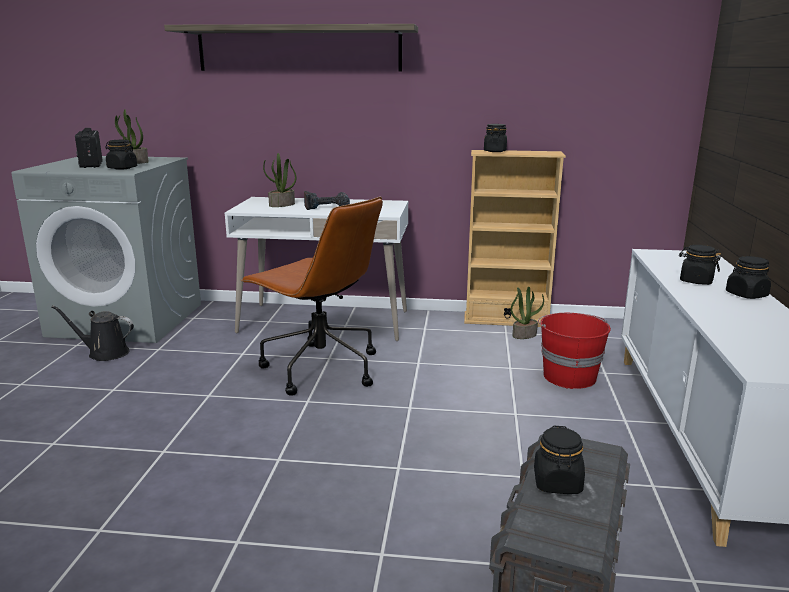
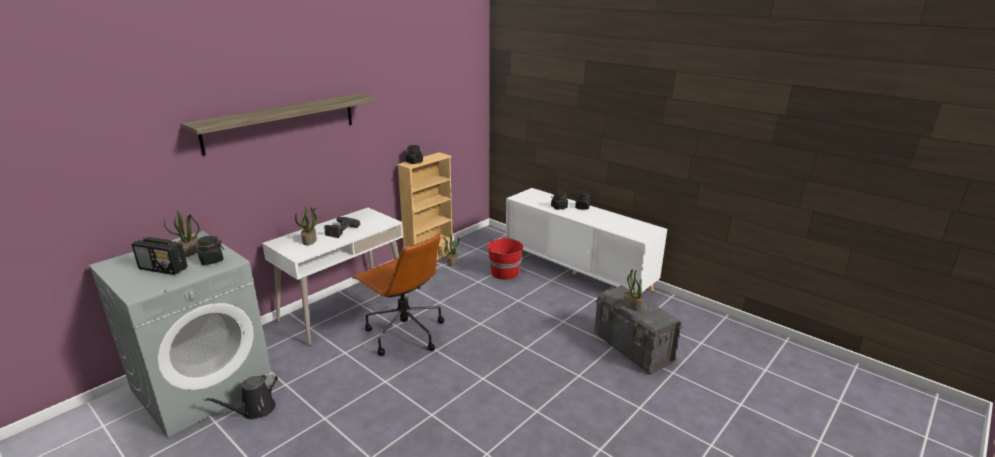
camera: 55 degrees left, 5 degrees up
(319, 368) = (404, 333): brown office chair -> brown office chair turned 60 degrees clockwise
(557, 483) = (632, 306): black jar -> potted plant

